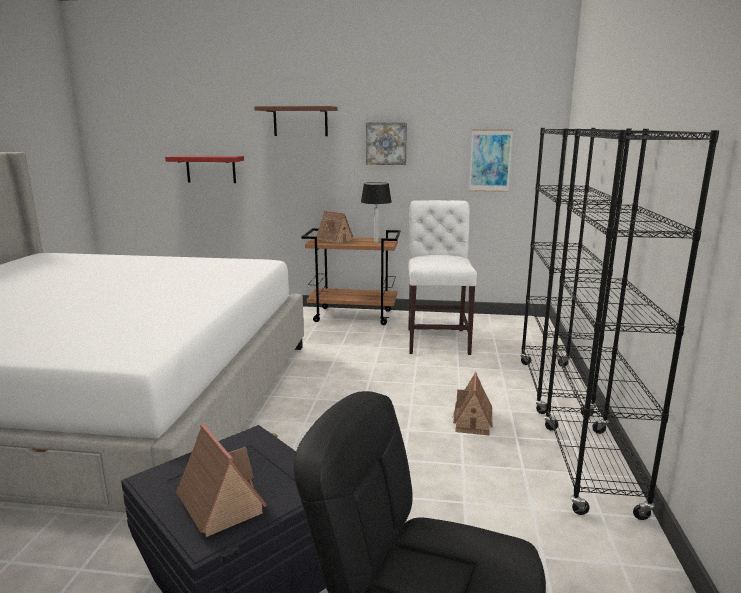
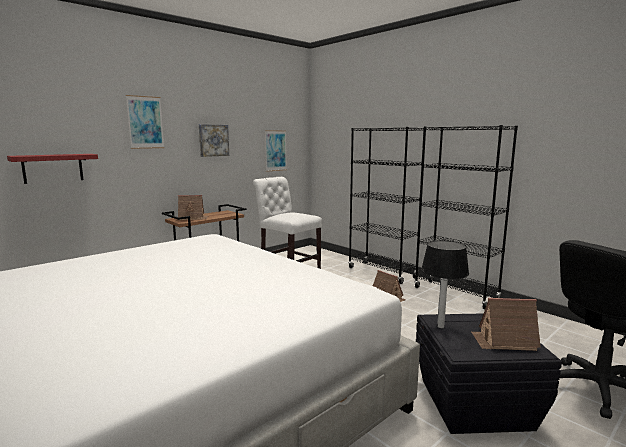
camera: 50 degrees left, 5 degrees down
(300, 121) = (145, 122): brown shelf -> picture
(375, 242) = (223, 214): table lamp -> table lamp (440, 327)

